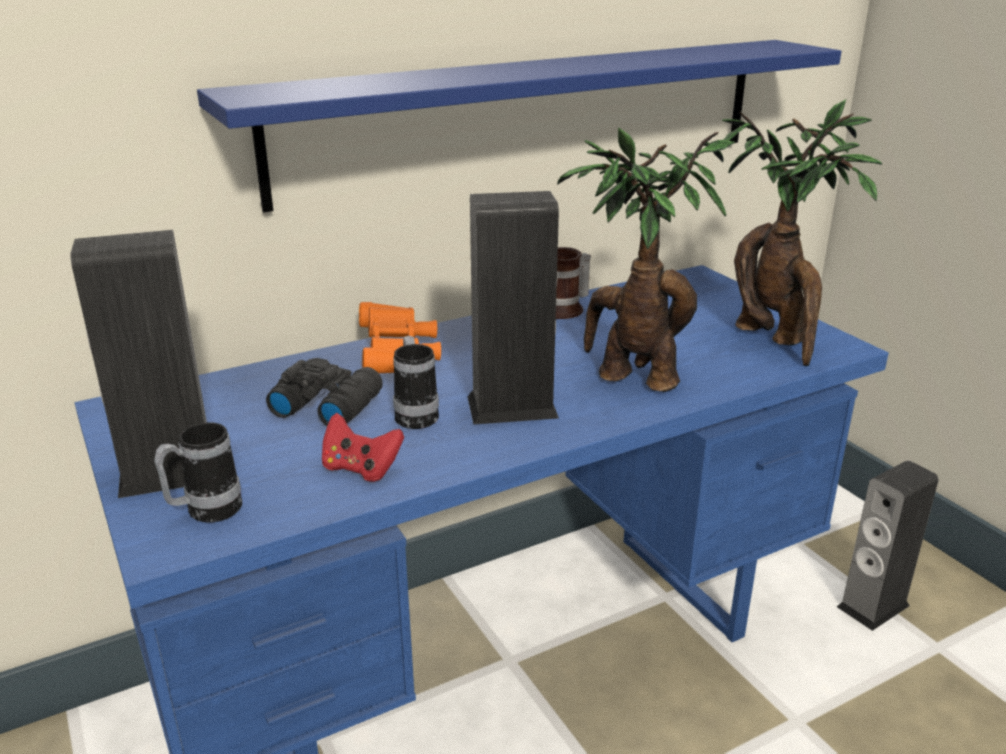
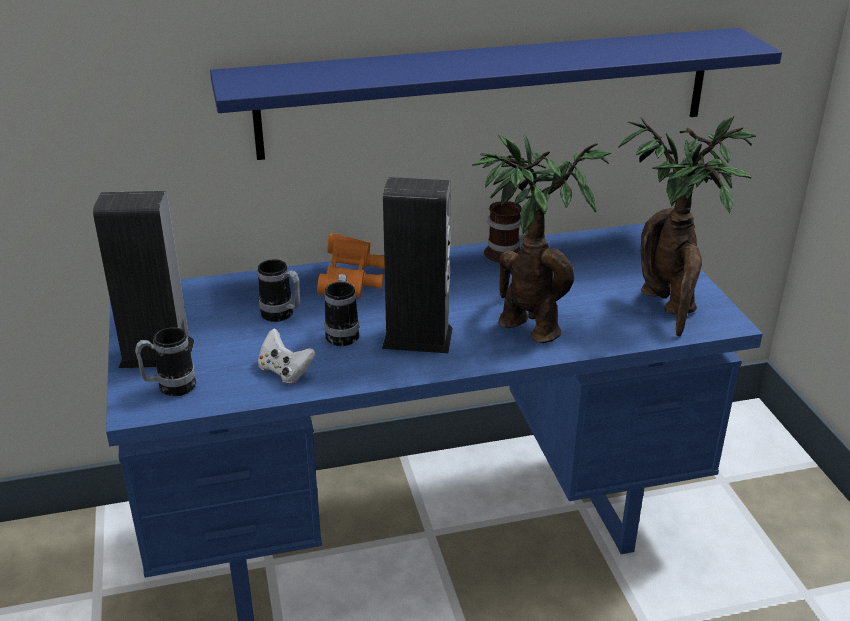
camera: 15 degrees right, 5 degrees up
(326, 404) = (282, 316): black binoculars -> mug
(360, 468) = (285, 372): red game controller -> white game controller
(873, 606) = (764, 548): speaker -> none

